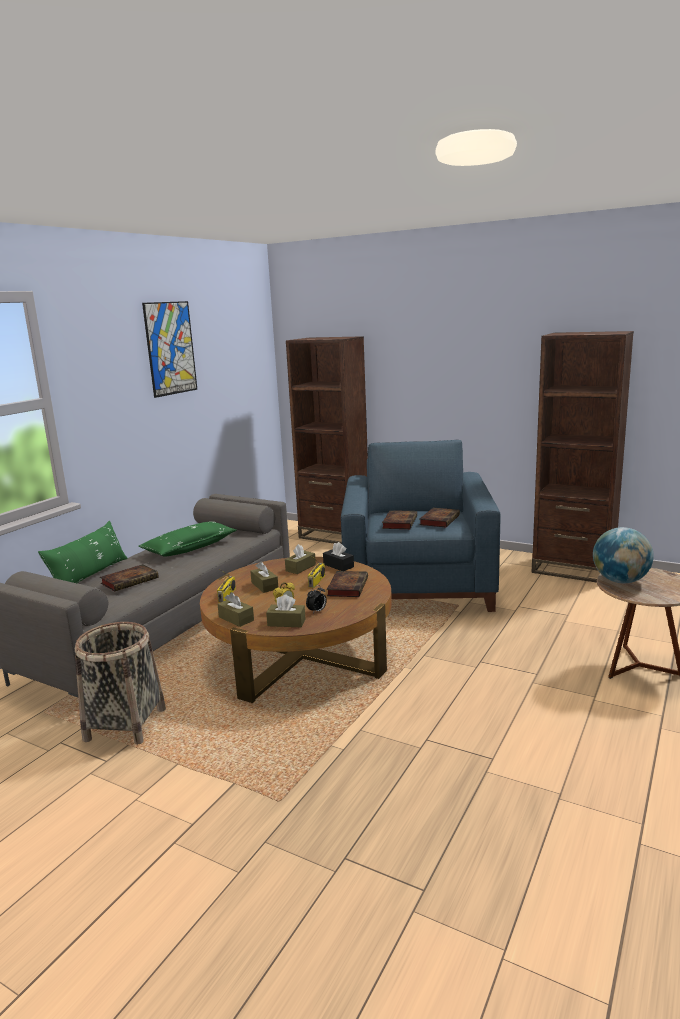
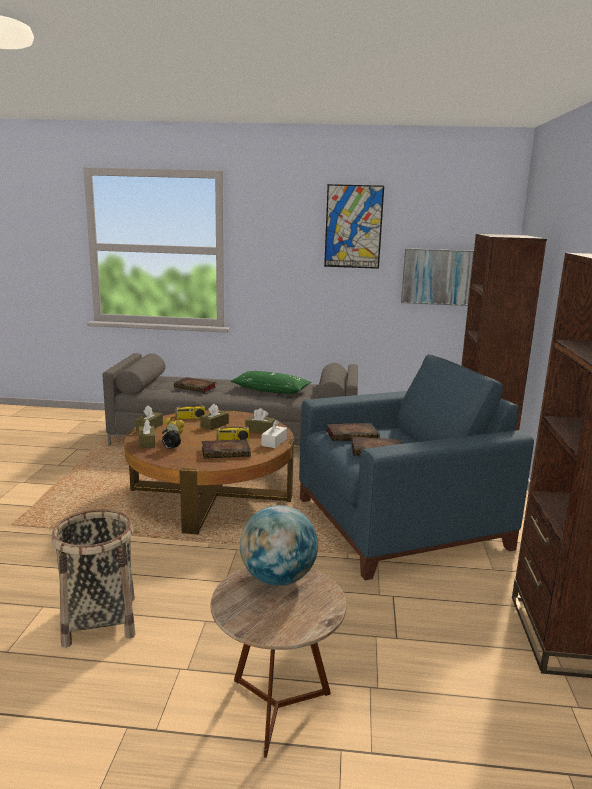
camera: 65 degrees right, 0 degrees up
(90, 575) = (201, 378): green pillow -> none
(125, 724) = (98, 459): basket -> basket (100, 621)
(235, 388) = (436, 277): none -> picture
(338, 565) = (274, 442): black tissue box -> white tissue box

